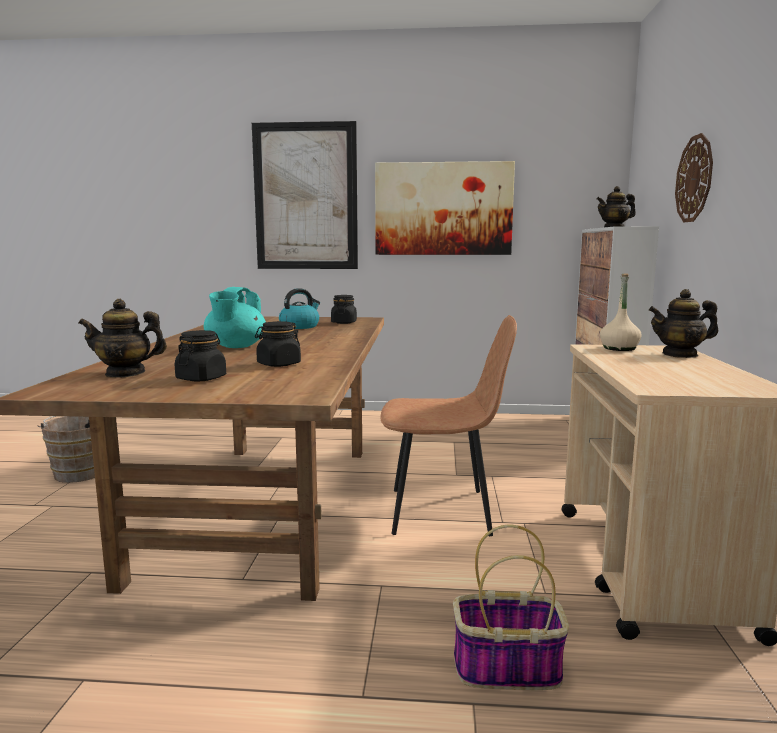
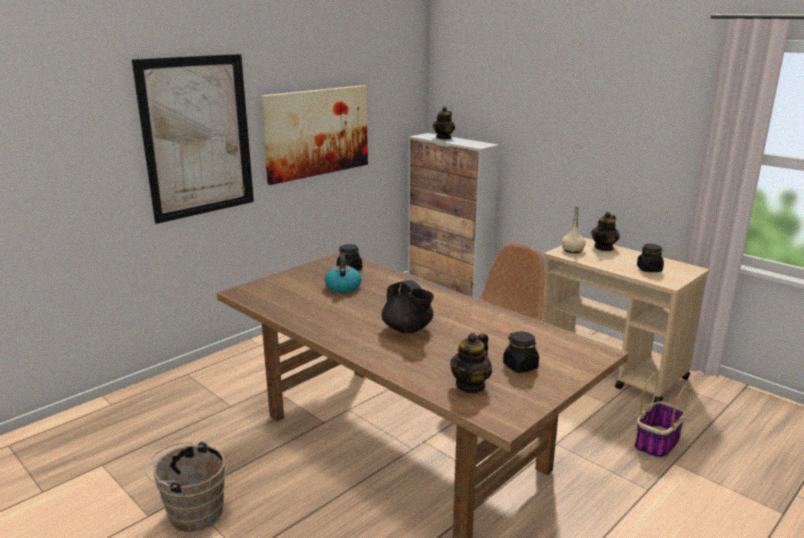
camera: 50 degrees left, 10 degrees up
(236, 346) = (408, 329): turquoise teapot -> black teapot
(278, 364) = (500, 334): black jar -> black jar (649, 269)
(694, 179) = (538, 120): wall clock -> none

